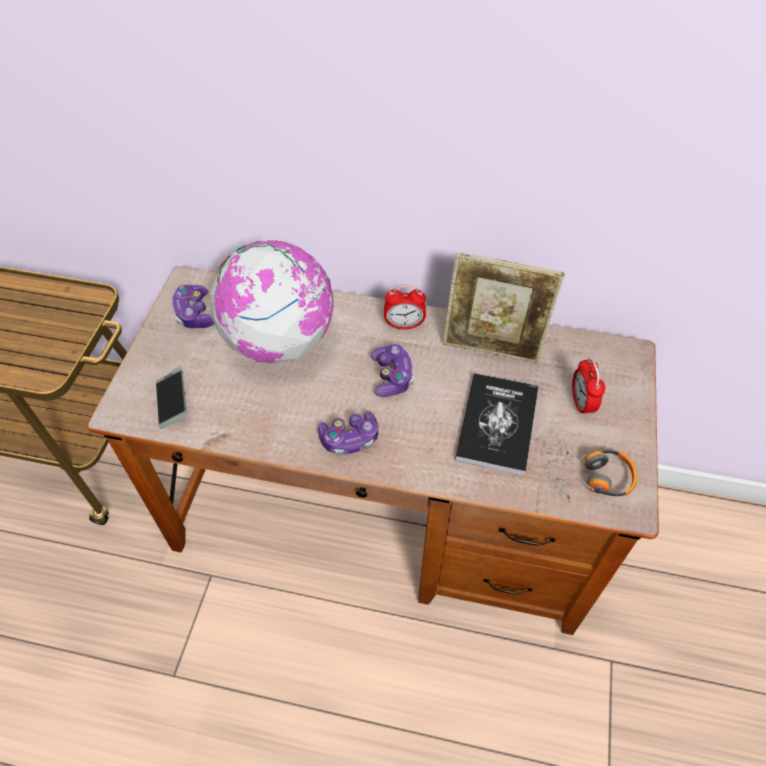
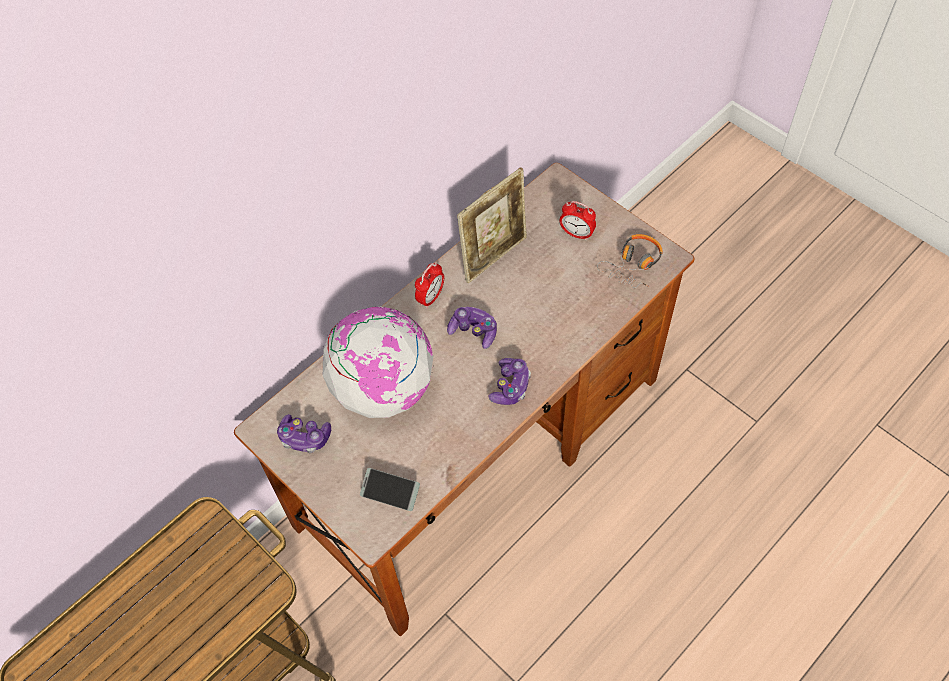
camera: 55 degrees left, 5 degrees up
(497, 424) = (559, 290): book -> none

